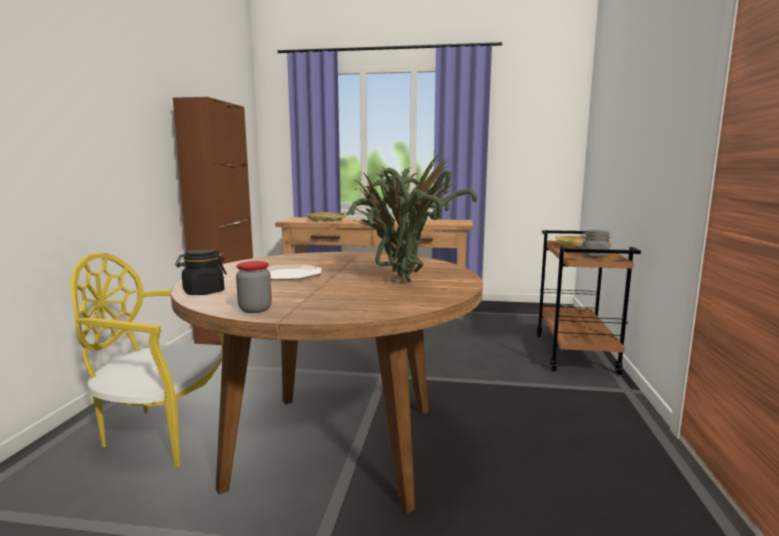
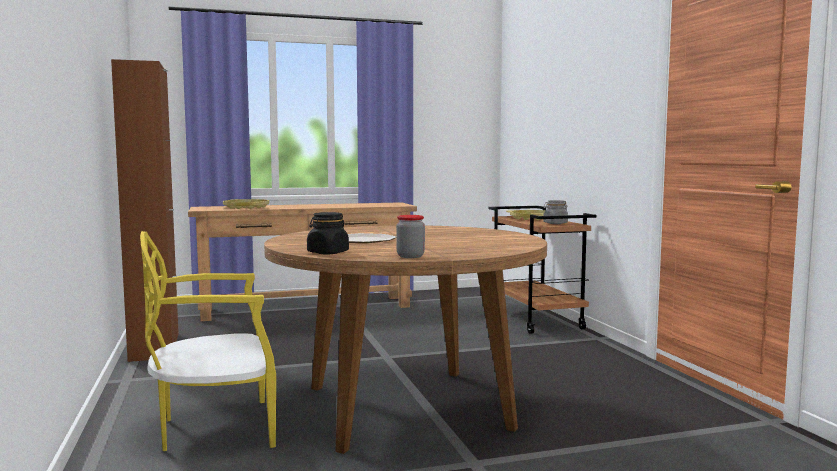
camera: 25 degrees left, 5 degrees down
(402, 283) = (475, 238): potted plant -> none

